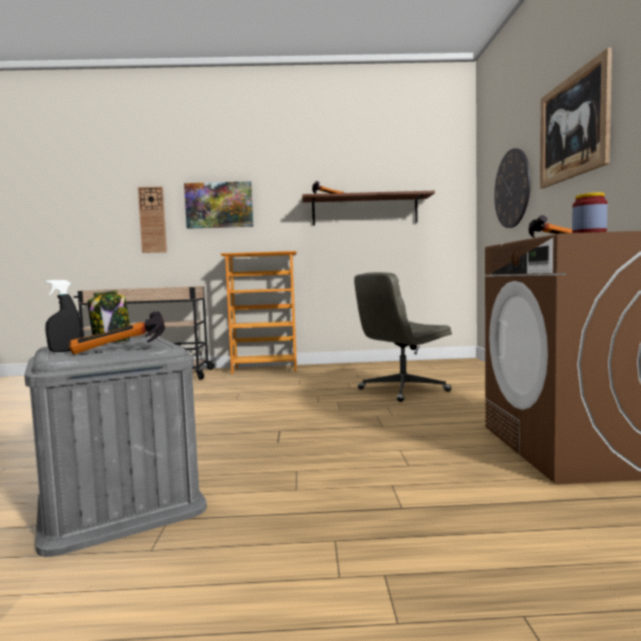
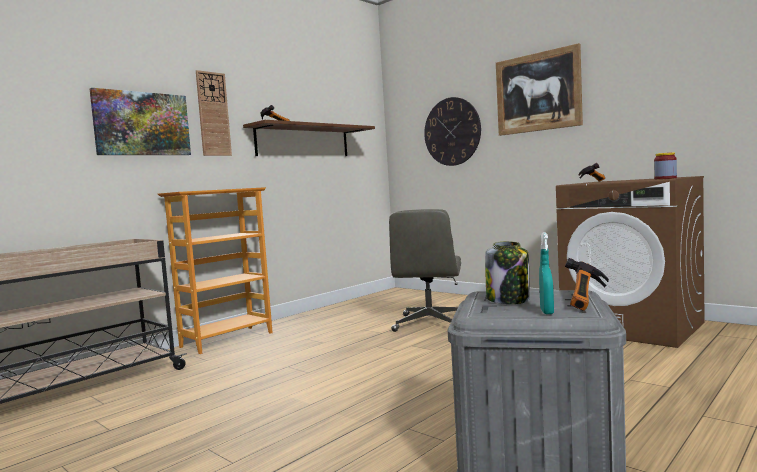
camera: 45 degrees left, 0 degrees up
(65, 351) = (547, 312): black spray bottle -> turquoise spray bottle
(152, 220) = (37, 139): wall clock -> wall clock (213, 114)

